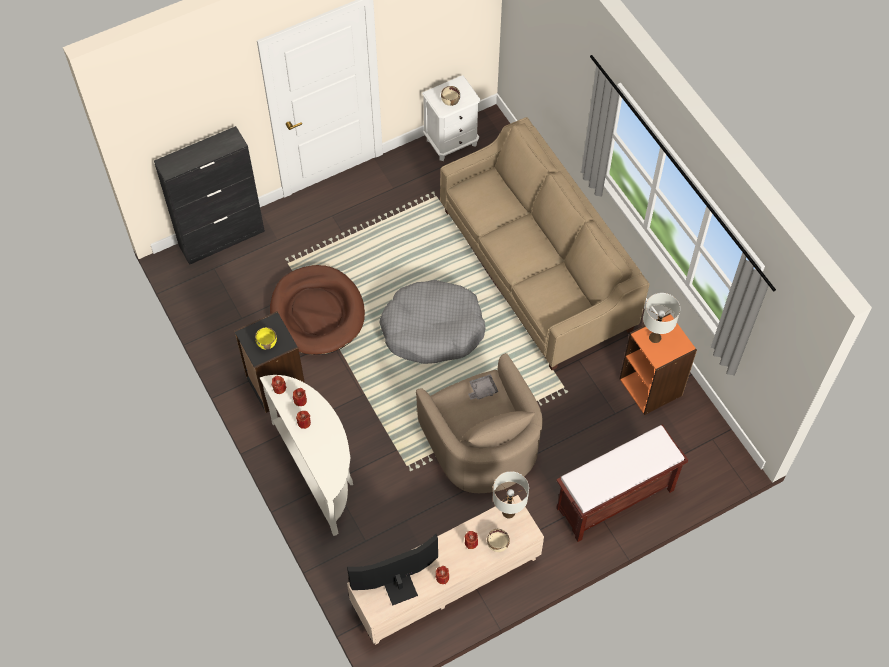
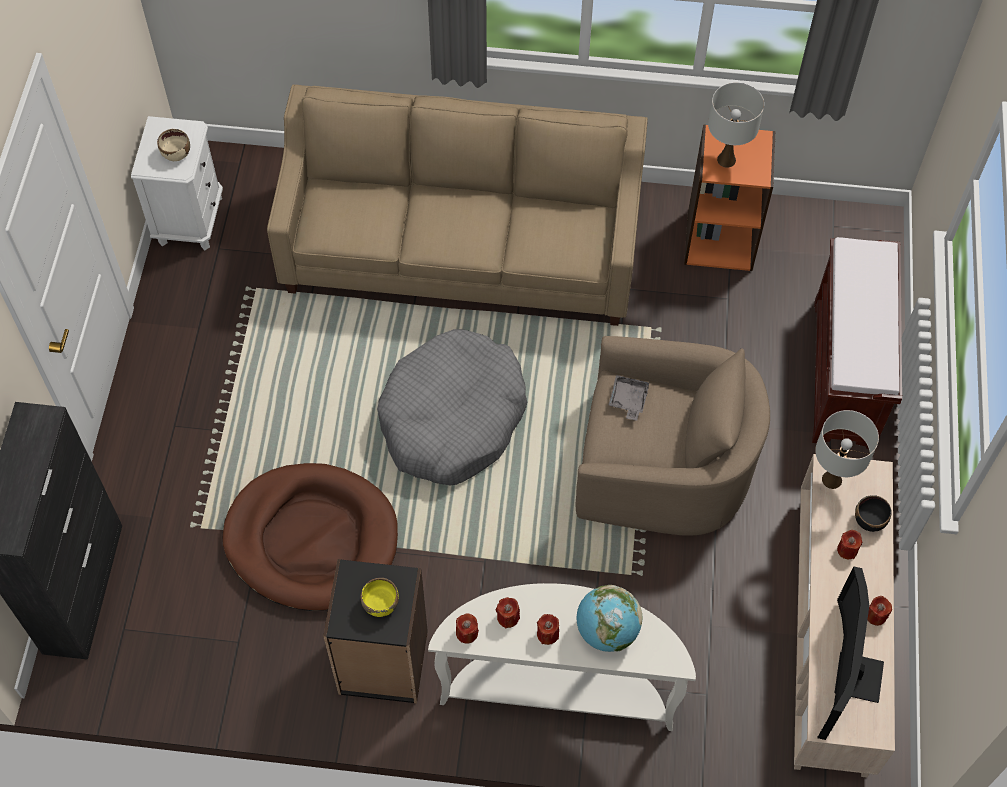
camera: 55 degrees left, 0 degrees up
(324, 447) = (607, 631): none -> globe
(497, 544) = (869, 520): beige bowl -> black bowl

